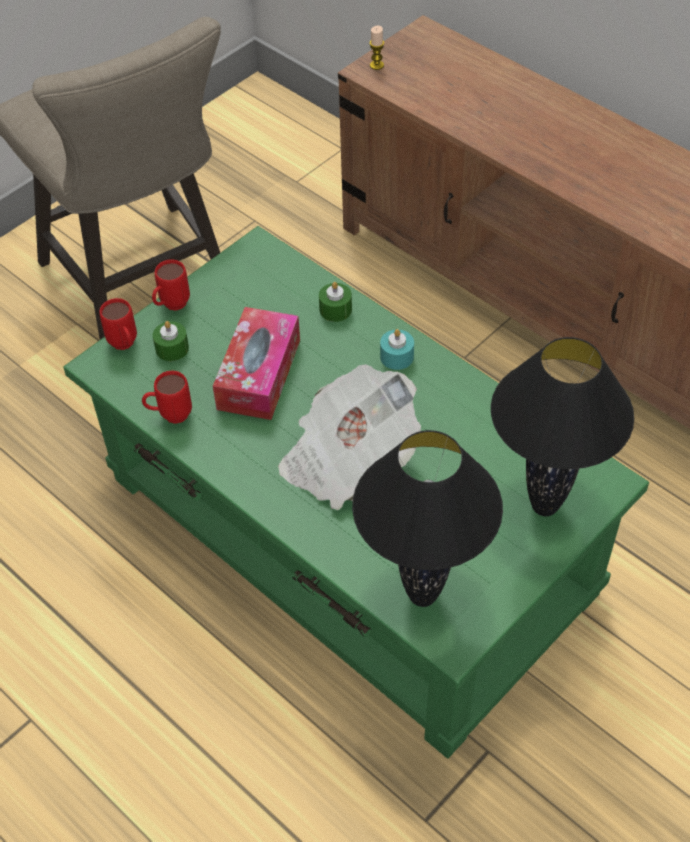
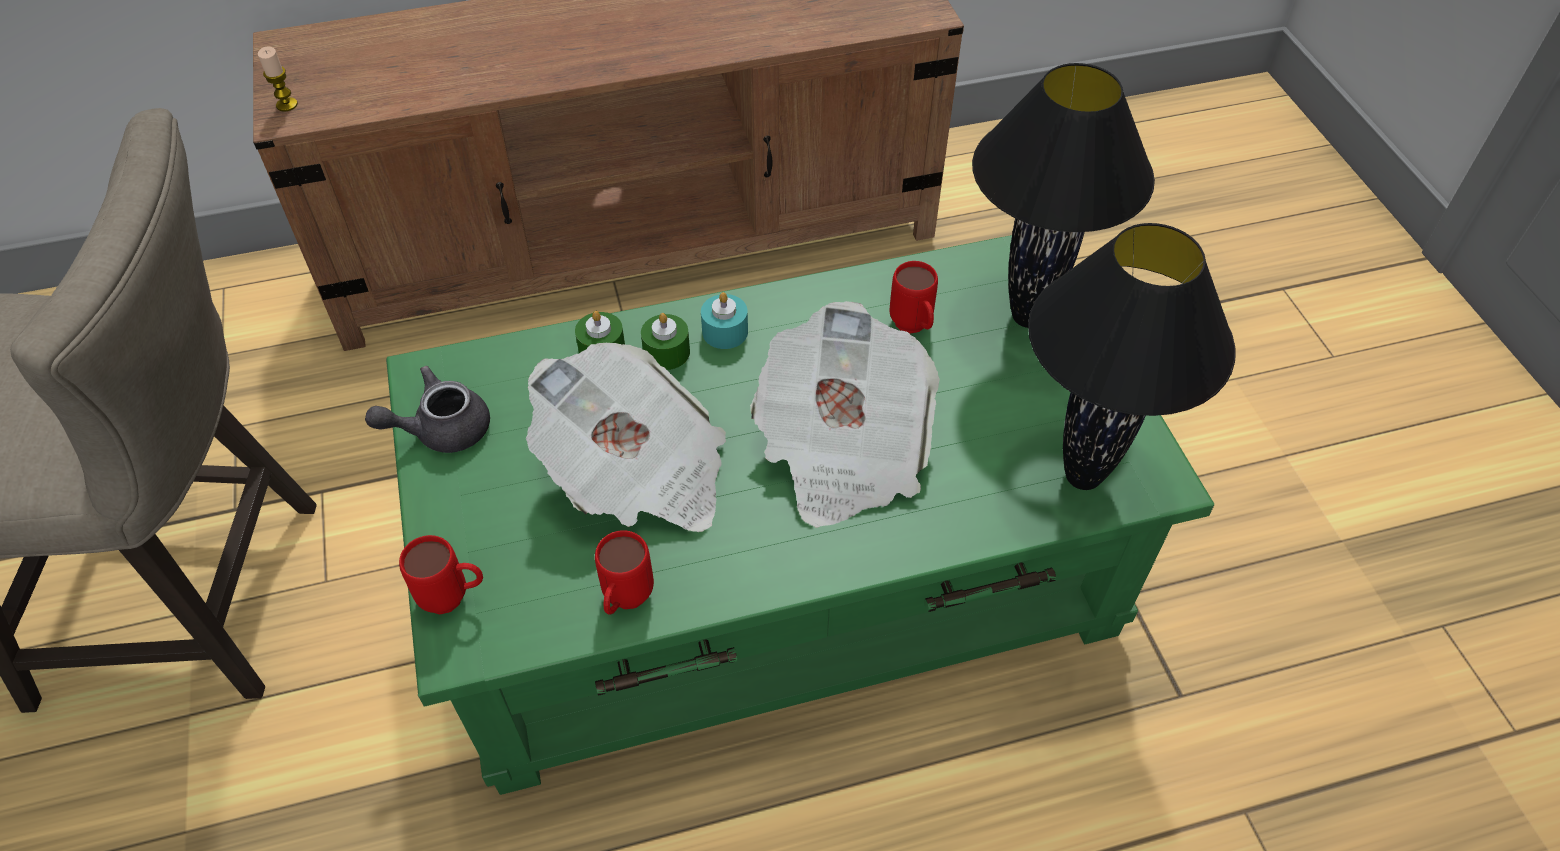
camera: 60 degrees left, 0 degrees up
(171, 306) = (434, 512): red mug -> red mug (913, 329)
(172, 348) = (509, 545): green candle -> green candle (666, 352)
(225, 276) = (441, 429): none -> grey teapot
(259, 374) = (637, 472): tissue box -> newspaper

